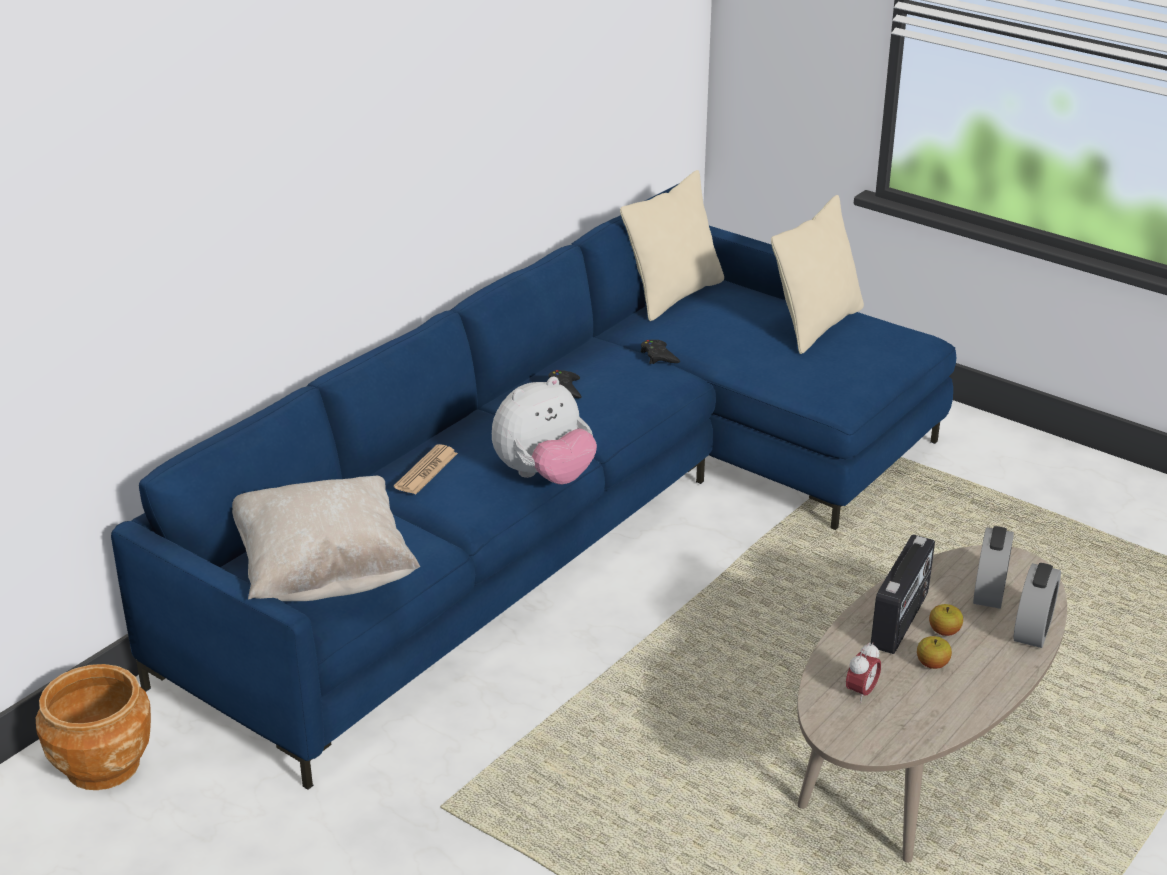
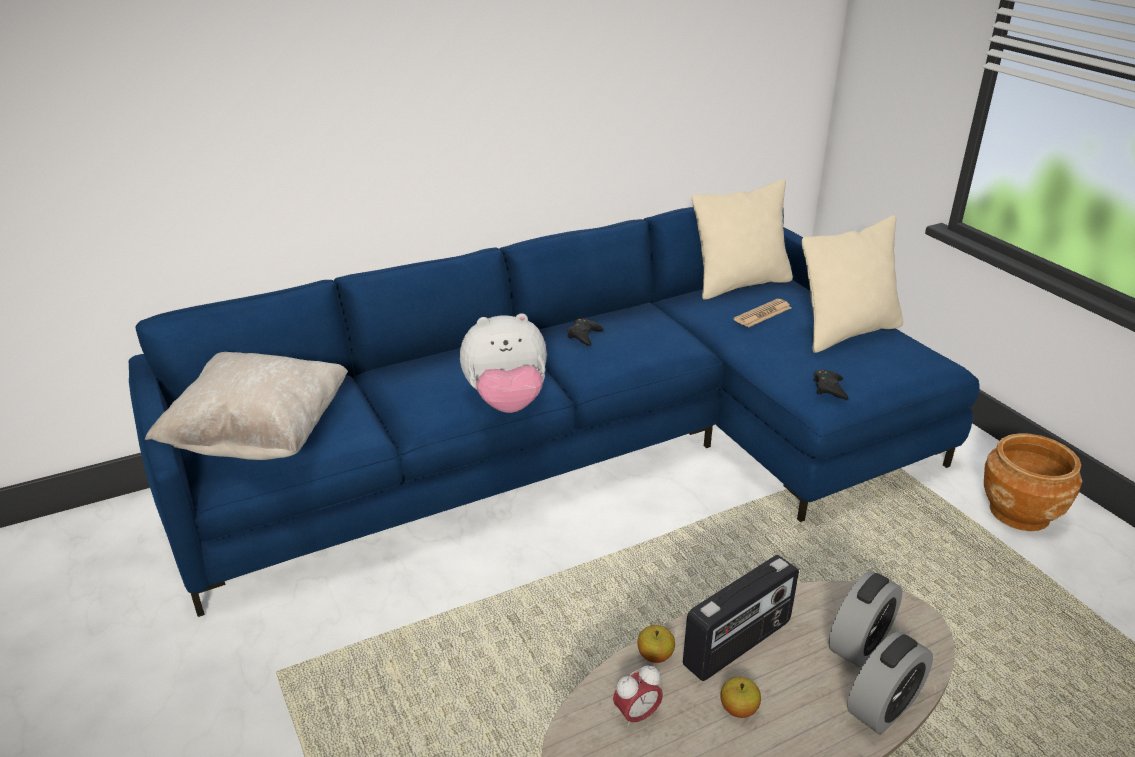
camera: 25 degrees right, 0 degrees up
(104, 765) = (89, 543): brown planter -> brown planter (1020, 512)
(426, 470) = (417, 374): newspaper -> newspaper (762, 314)
(658, 356) = (686, 328): black game controller -> black game controller (829, 388)
(944, 631) = (778, 673): apple -> apple (655, 655)

